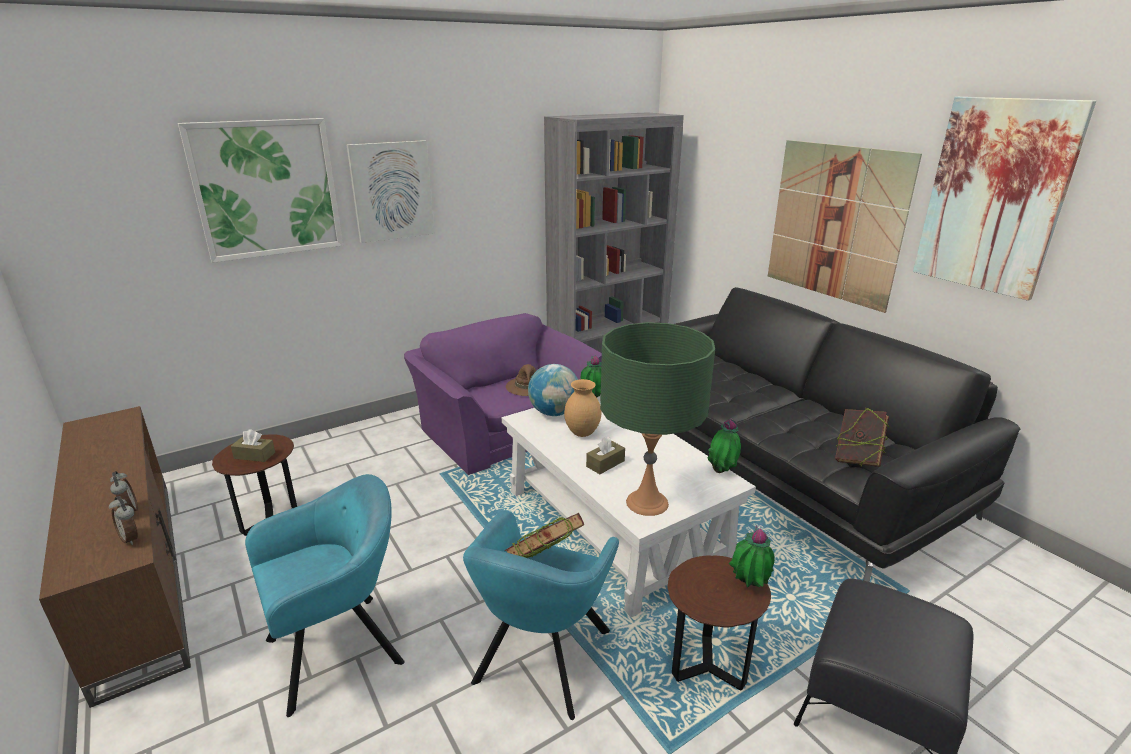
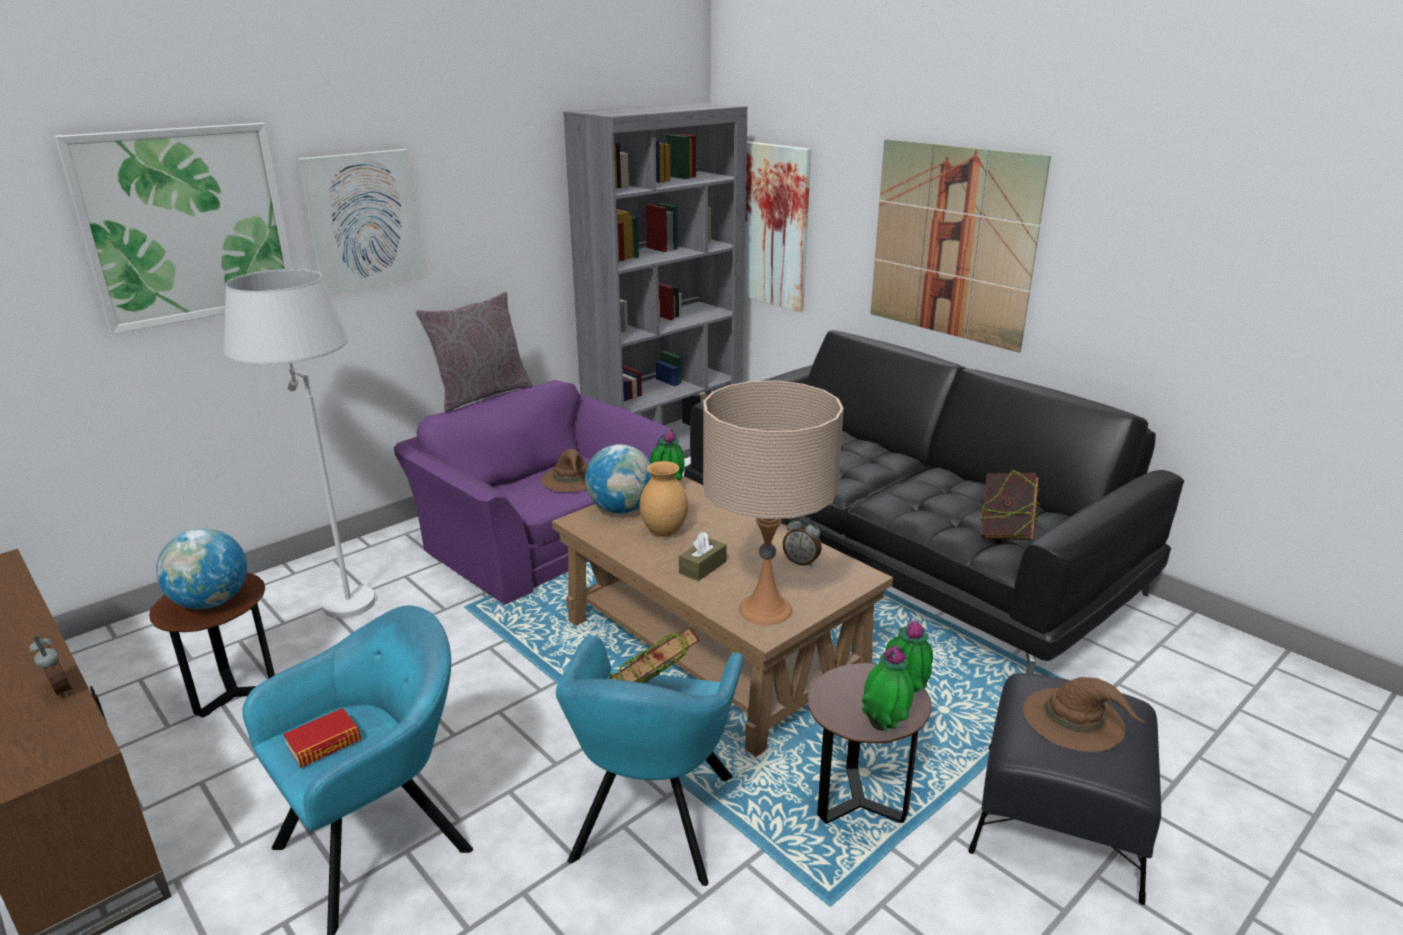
camera: 10 degrees left, 0 degrees up
(131, 538) = (76, 725): alarm clock -> alarm clock (801, 561)
(254, 455) = (211, 602): brown tissue box -> globe
(298, 571) = (324, 744): none -> book
(355, 454) = (336, 593): none -> white floor lamp
(469, 320) = (481, 395): none -> grey pillow
(615, 526) = (714, 649): white coffee table -> brown coffee table
(647, 502) = (765, 609): green table lamp -> beige table lamp
(722, 472) = (850, 564): potted plant -> potted plant (885, 727)
(896, 627) = (1075, 719): none -> brown hat
(994, 197) = (1136, 207): picture -> picture (768, 225)

